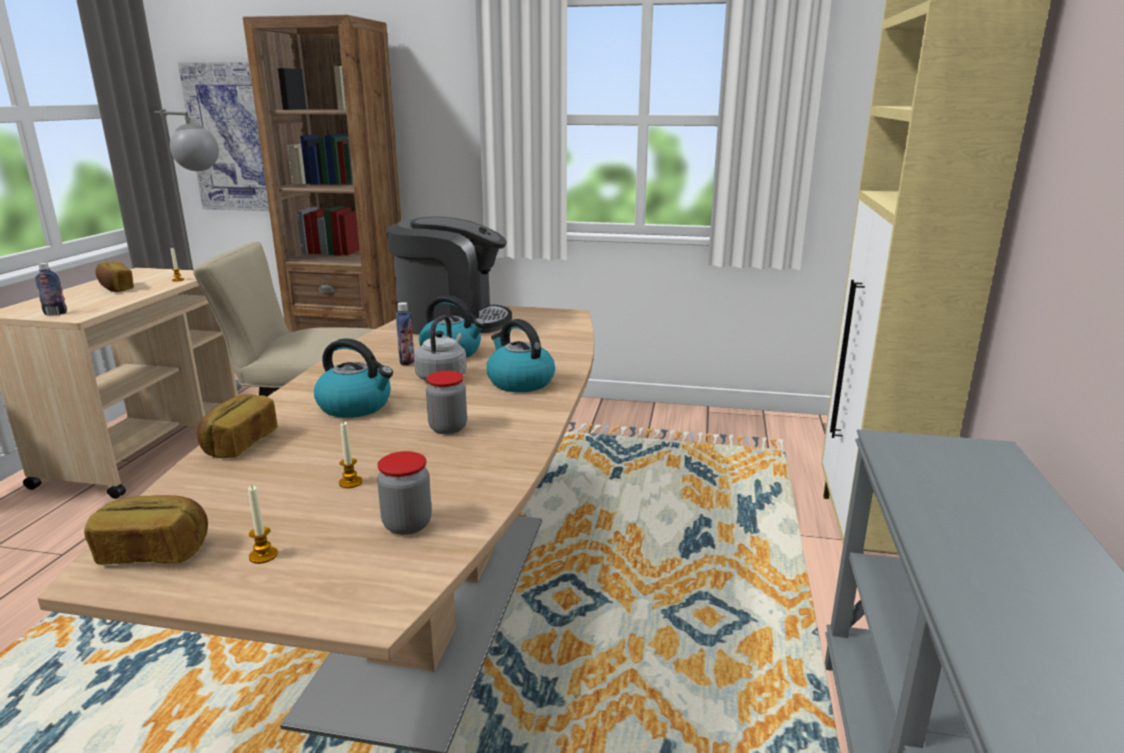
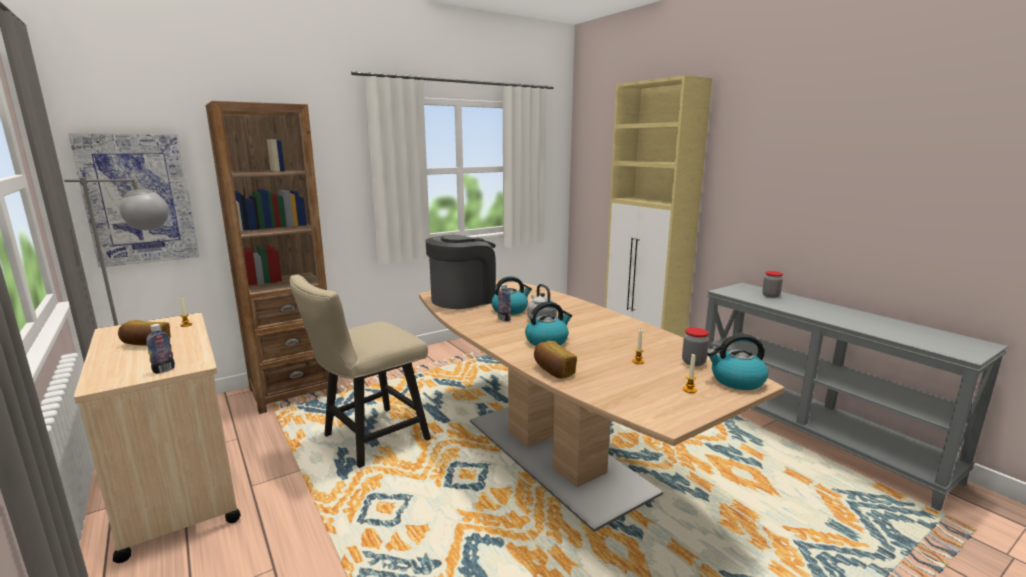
camera: 45 degrees left, 5 degrees down
(154, 552) = (658, 408): bread -> none
(448, 428) = (606, 334): jar -> jar (770, 295)
(519, 382) = (575, 311): kettle -> kettle (736, 381)

